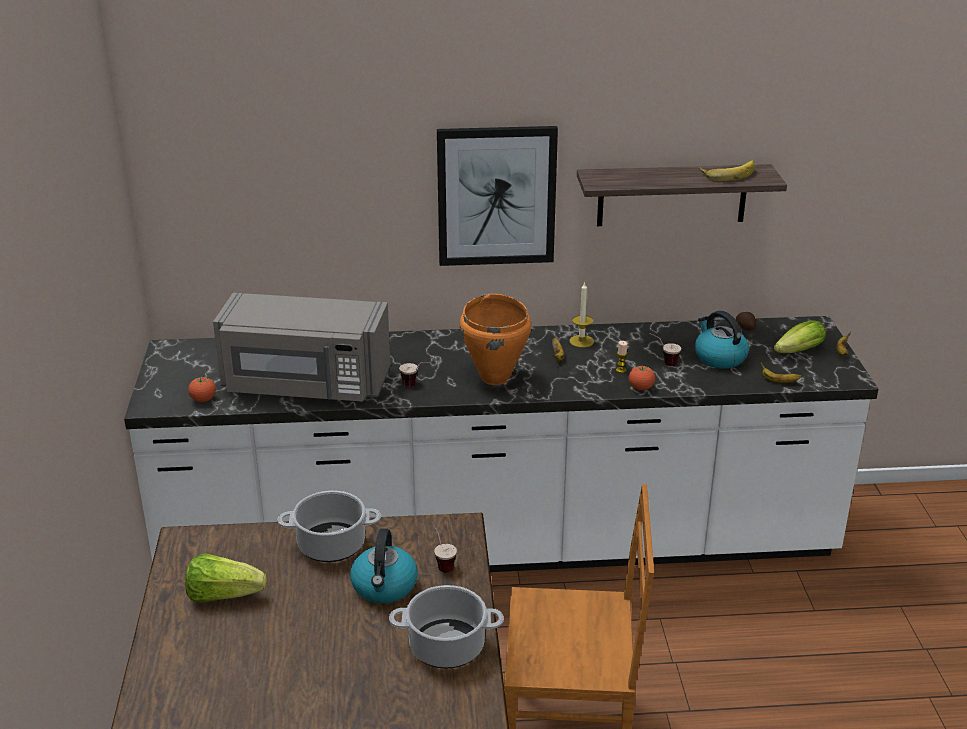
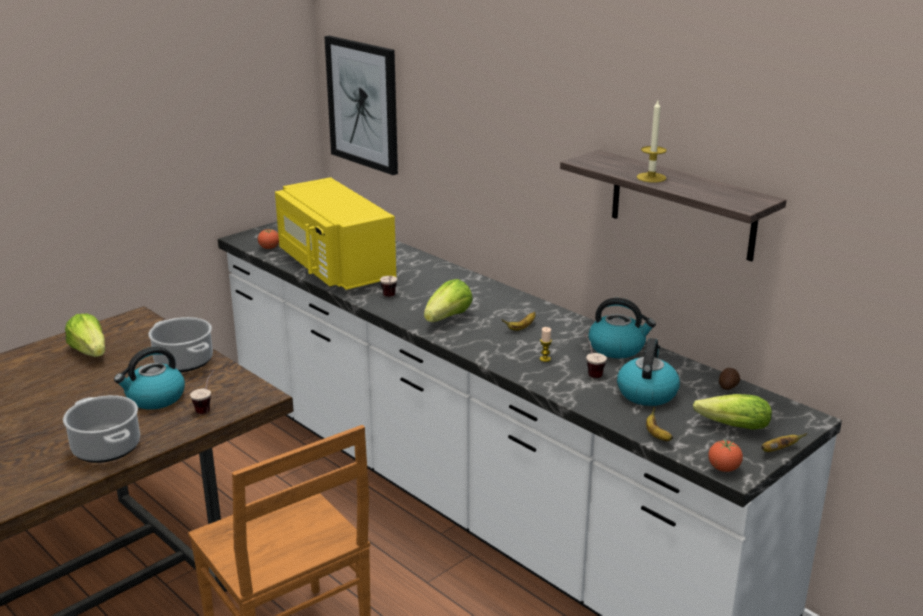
camera: 50 degrees right, 5 degrees down
(305, 384) = (334, 266): grey microwave -> yellow microwave
(495, 377) = (448, 318): orange cooking pot -> lettuce
(496, 196) = (534, 158): picture -> picture (363, 104)
(581, 341) = (562, 328): candle -> candle (651, 177)
(641, 336) = (617, 348): none -> kettle
(641, 388) = (530, 377): tomato -> tomato (723, 468)
(728, 173) = (718, 191): banana -> none

